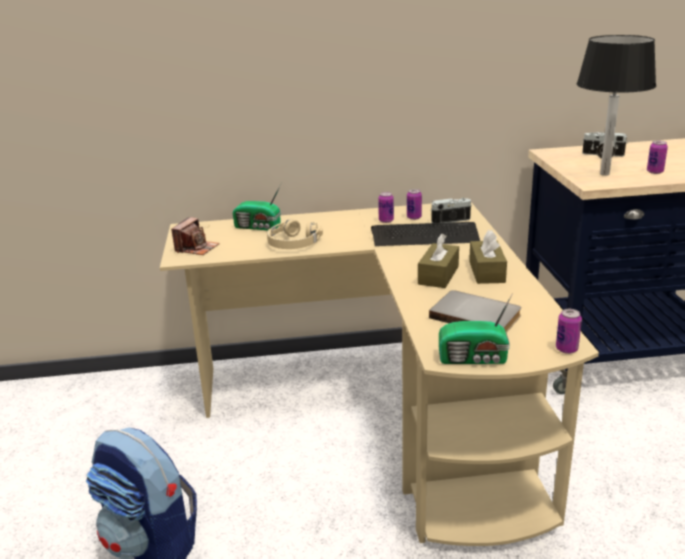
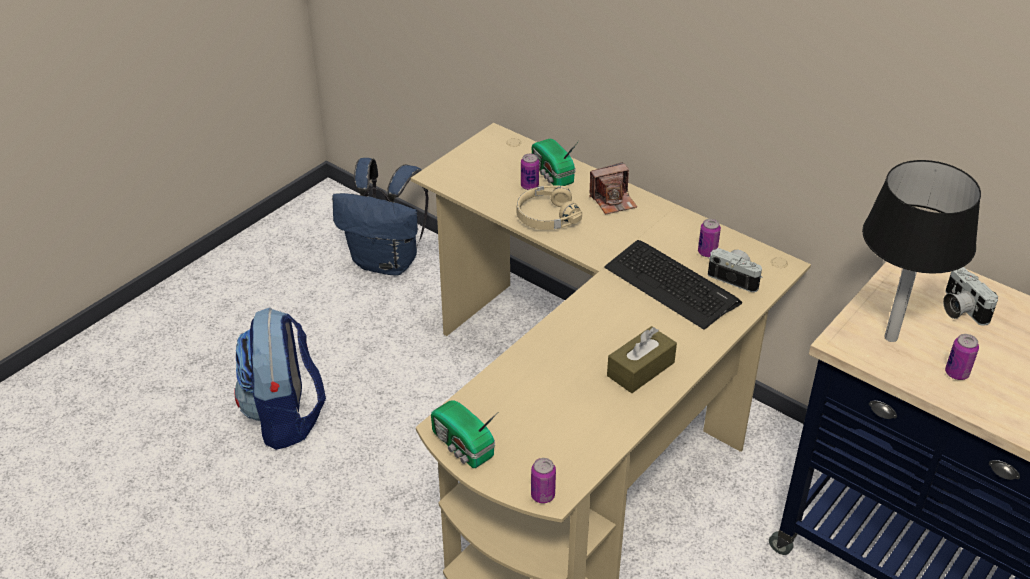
camera: 45 degrees right, 15 degrees up
(99, 403) = (387, 262): none -> blue backpack
(197, 248) = (466, 171): camera -> camera (613, 200)
(386, 220) = (673, 239): can -> can (529, 186)
(438, 275) = (593, 342): brown tissue box -> none
(476, 315) = (542, 408): grey book -> none

